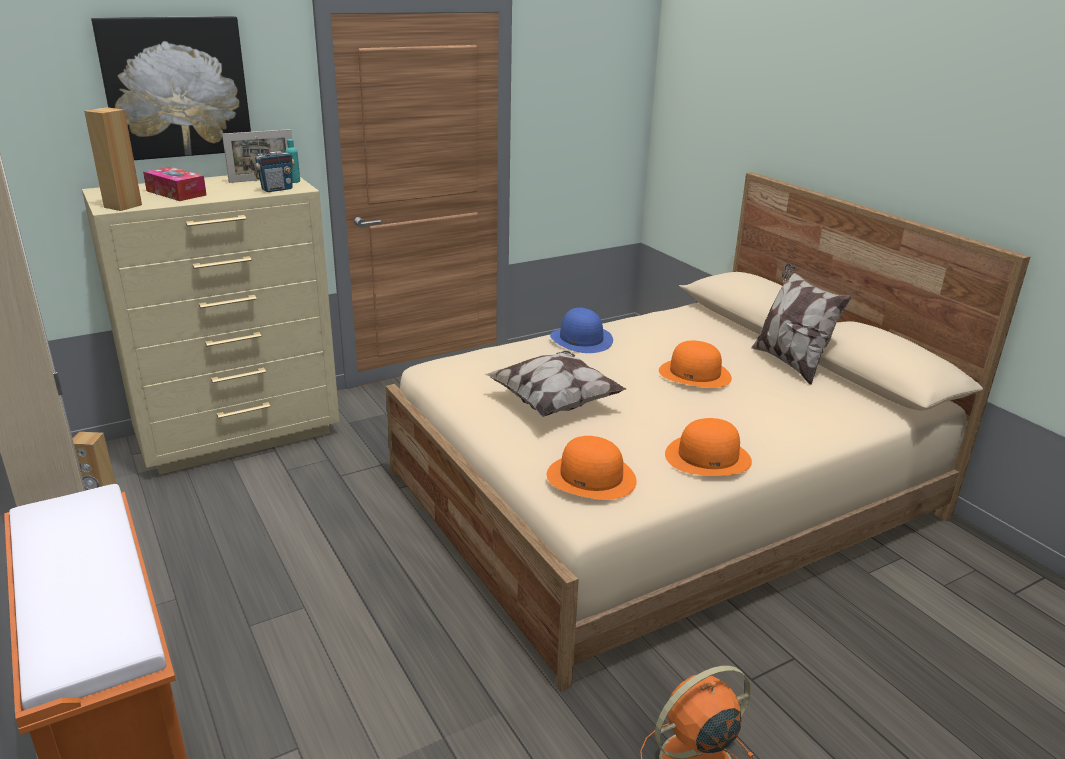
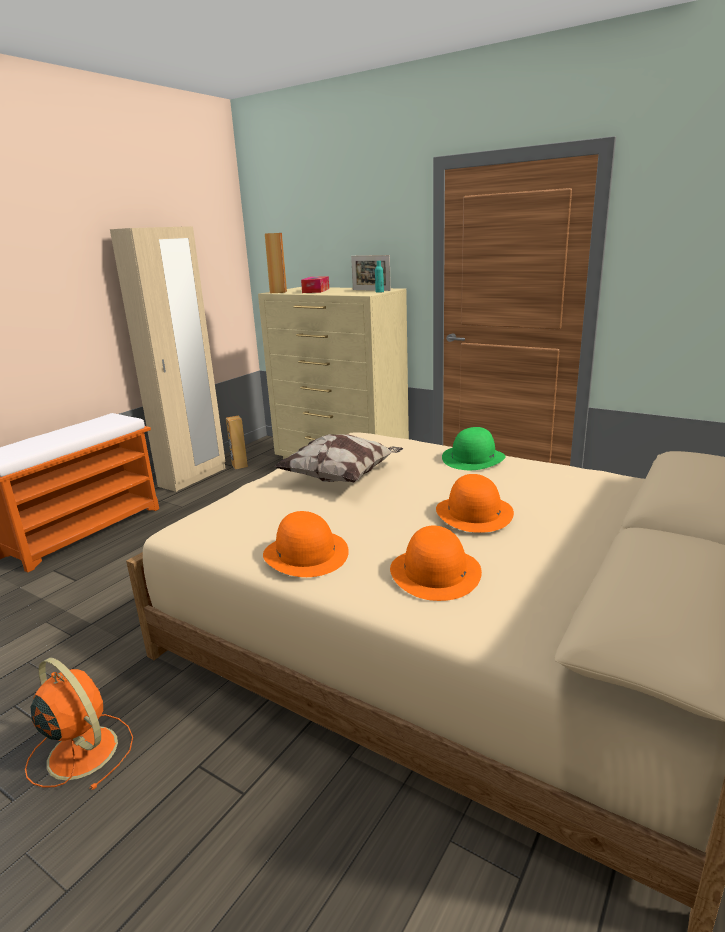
camera: 65 degrees right, 5 degrees down
(176, 87) = (348, 227): picture -> none
(277, 189) = (355, 293): radio -> none
(581, 339) = (473, 458): blue hat -> green hat
(591, 477) = (227, 515): orange hat -> orange hat (435, 573)
(790, 362) = (600, 558): pillow -> none

